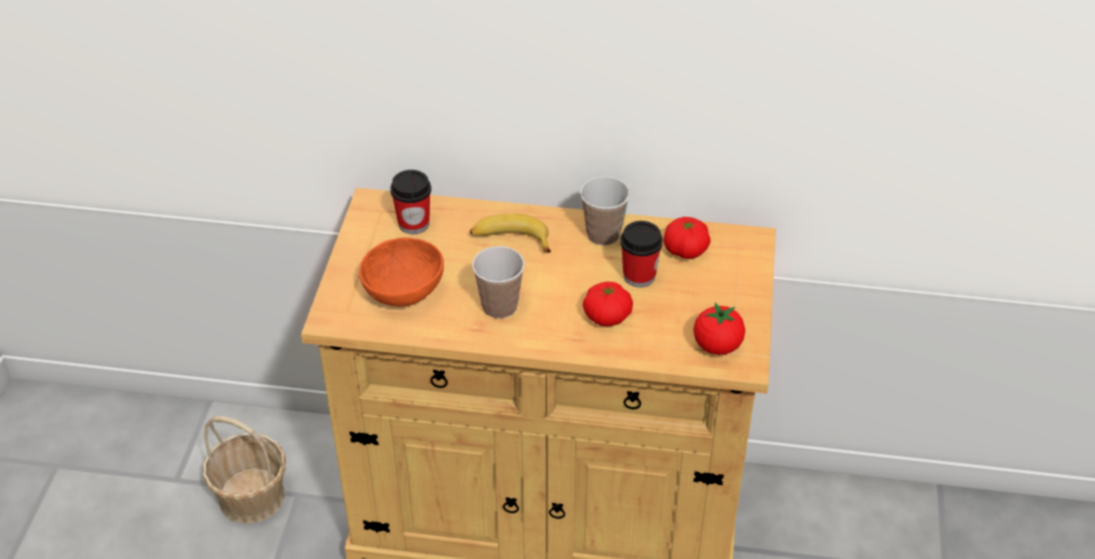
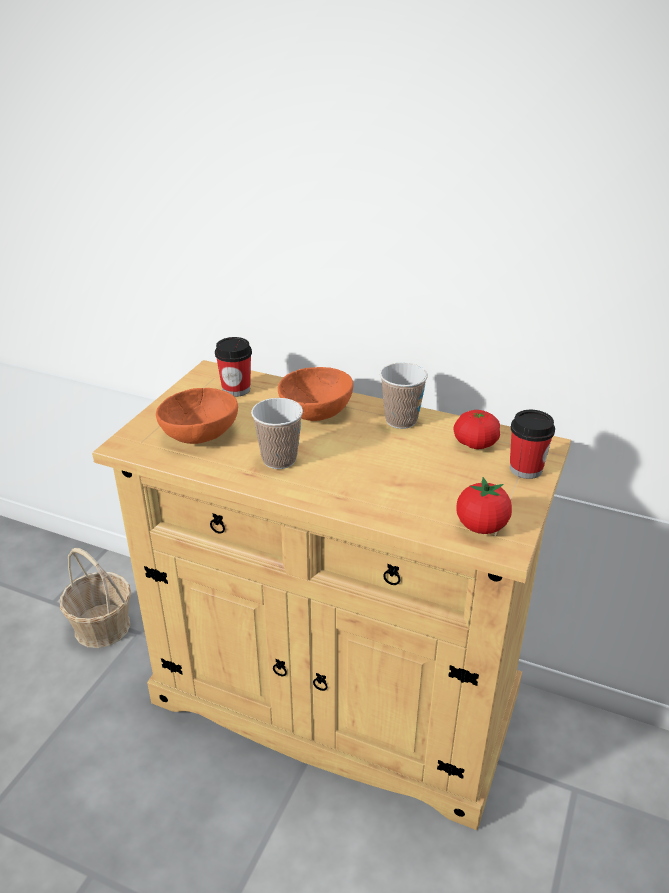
camera: 15 degrees right, 10 degrees down
(510, 240) = (314, 412): banana -> orange bowl
(607, 316) = (378, 483): tomato -> none
(639, 276) = (422, 456): cup -> cup (525, 469)

